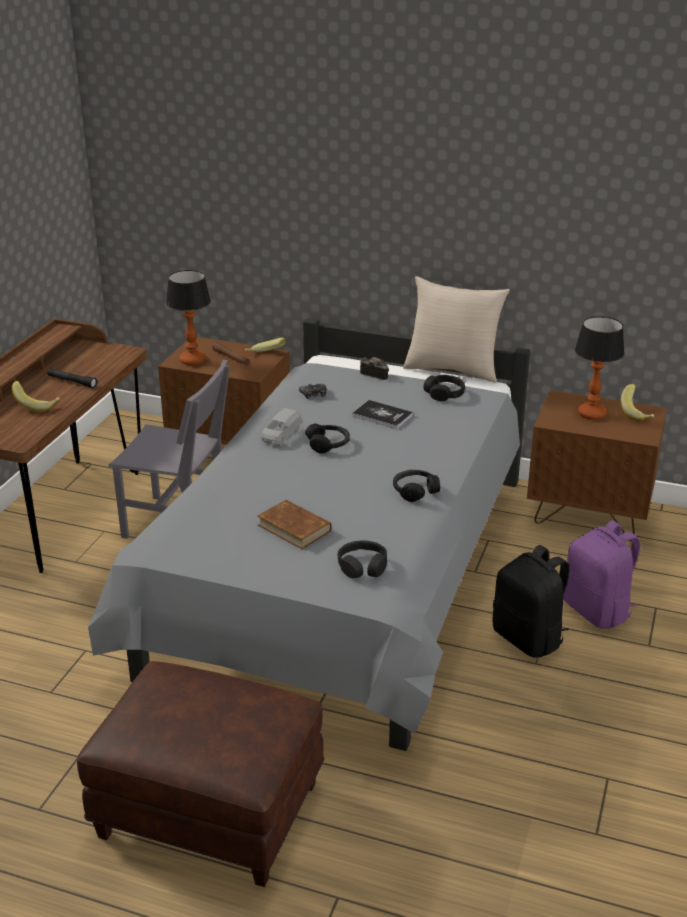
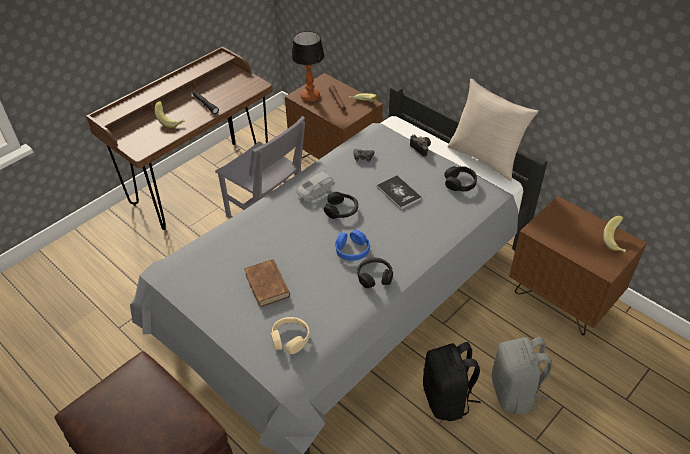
camera: 25 degrees right, 15 degrees up
(362, 566) = (290, 339): black headphones -> beige headphones
(370, 475) = (352, 250): none -> blue headphones
(592, 414) = (576, 231): table lamp -> none
(597, 611) = (514, 393): purple backpack -> grey backpack

